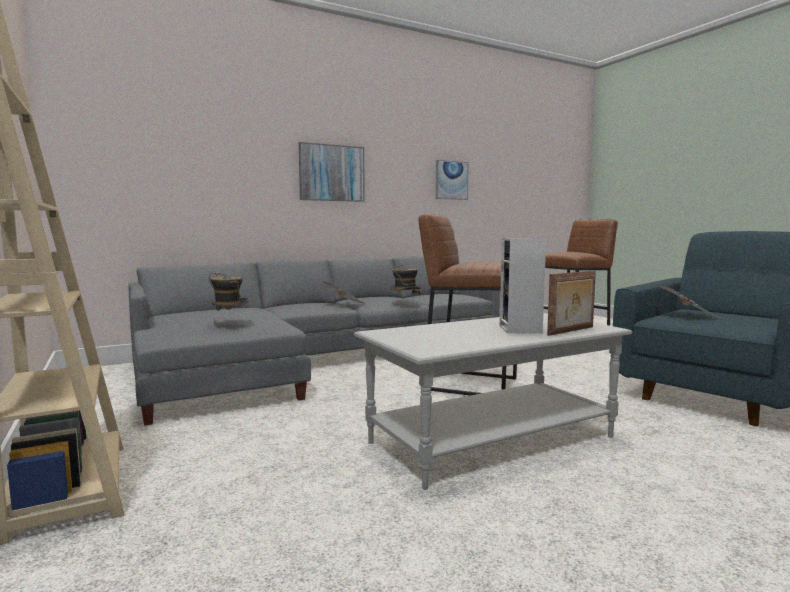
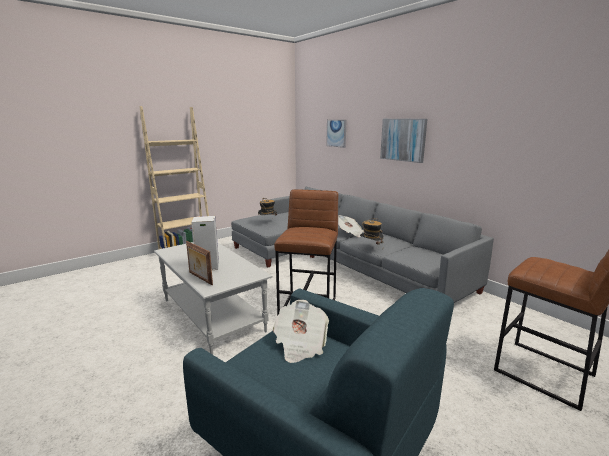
camera: 80 degrees right, 10 degrees up
(451, 180) = (518, 147): picture -> picture (336, 133)

